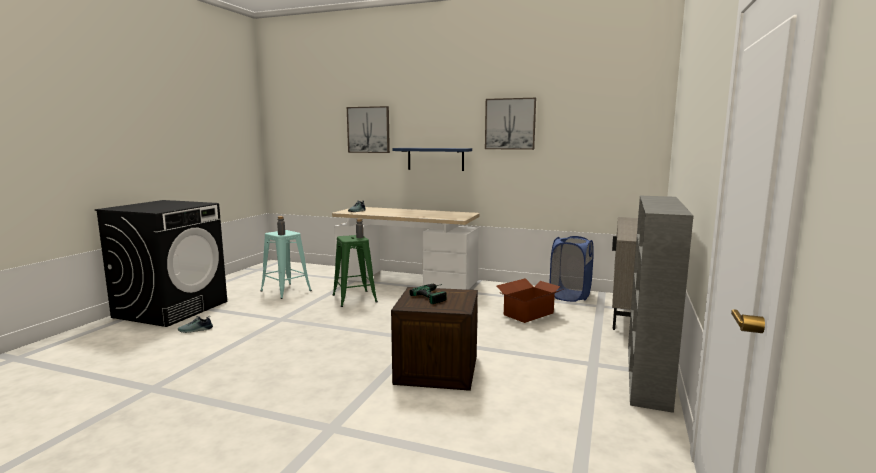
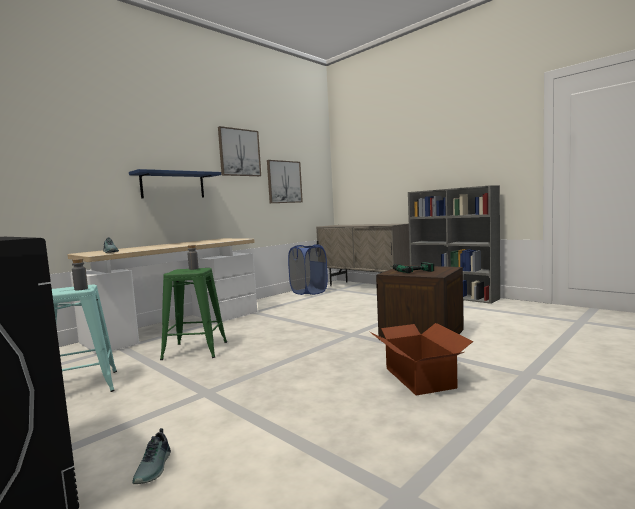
camera: 65 degrees left, 5 degrees down
(368, 130) = (77, 146): picture -> picture (284, 182)
(528, 314) = (331, 303): cardboard box -> cardboard box (419, 378)

